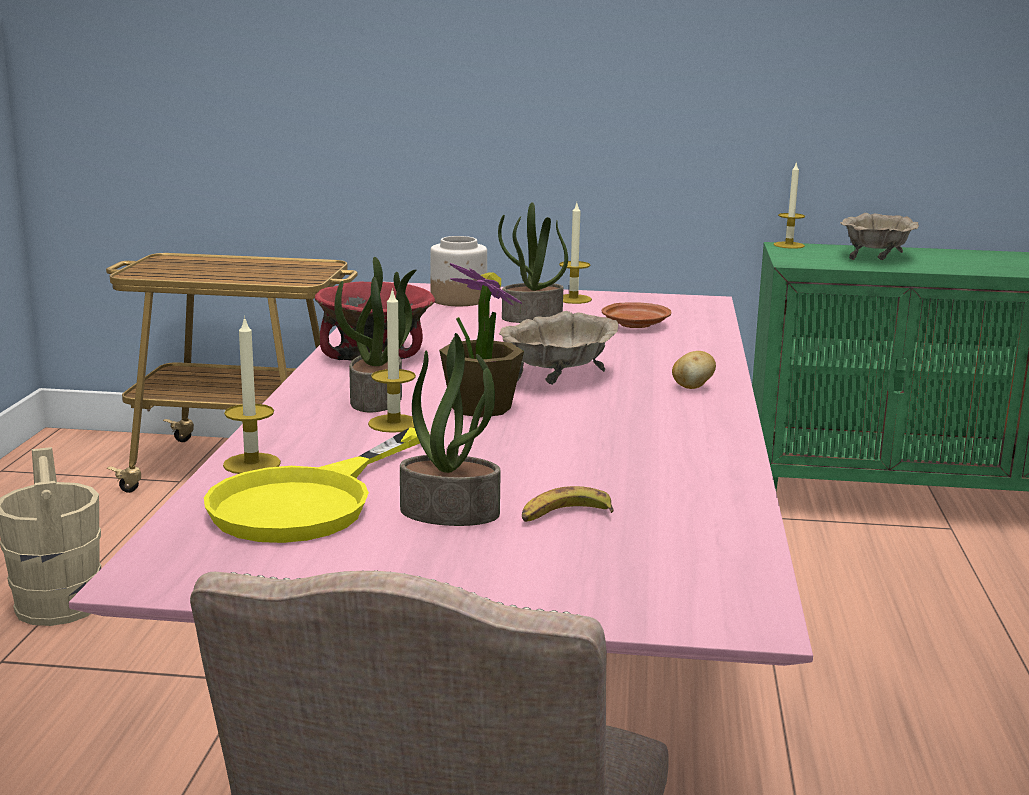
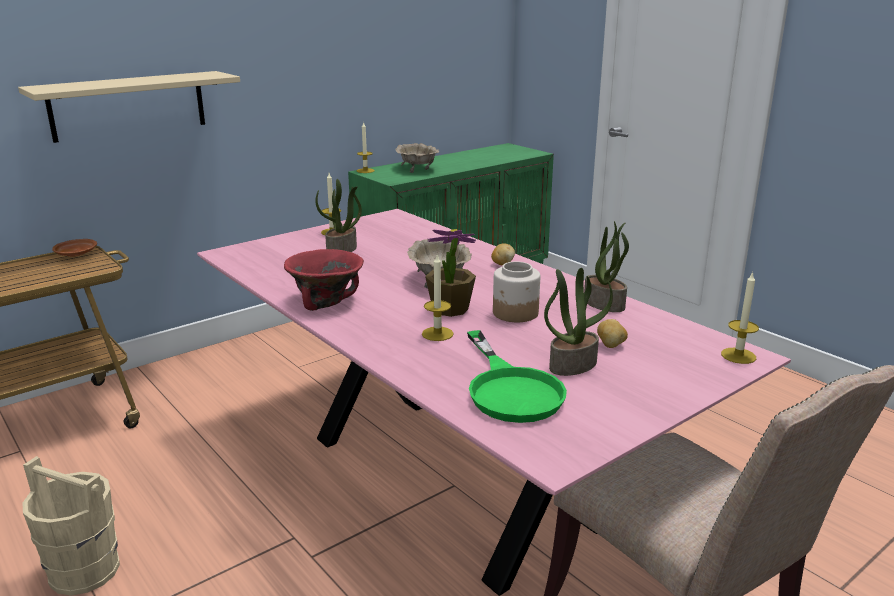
camera: 45 degrees left, 5 degrees up
(252, 464) = (436, 384): candle -> candle (738, 355)
(309, 501) = (510, 389): yellow frying pan -> green frying pan
(377, 400) = (396, 325): potted plant -> potted plant (605, 304)
(433, 87) = (128, 105): none -> beige shelf
(458, 300) = (275, 251): jar -> jar (515, 313)
(565, 516) = (610, 345): banana -> potato
(635, 325) = (398, 238): brown plate -> brown plate (76, 254)

